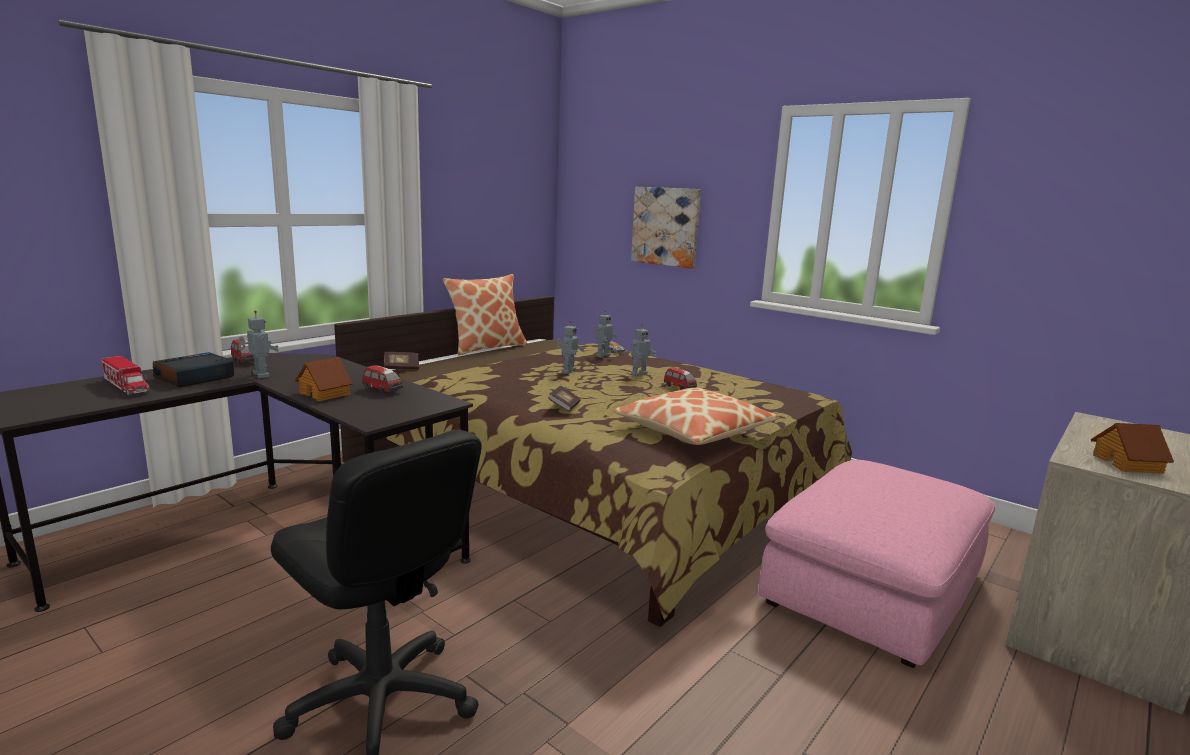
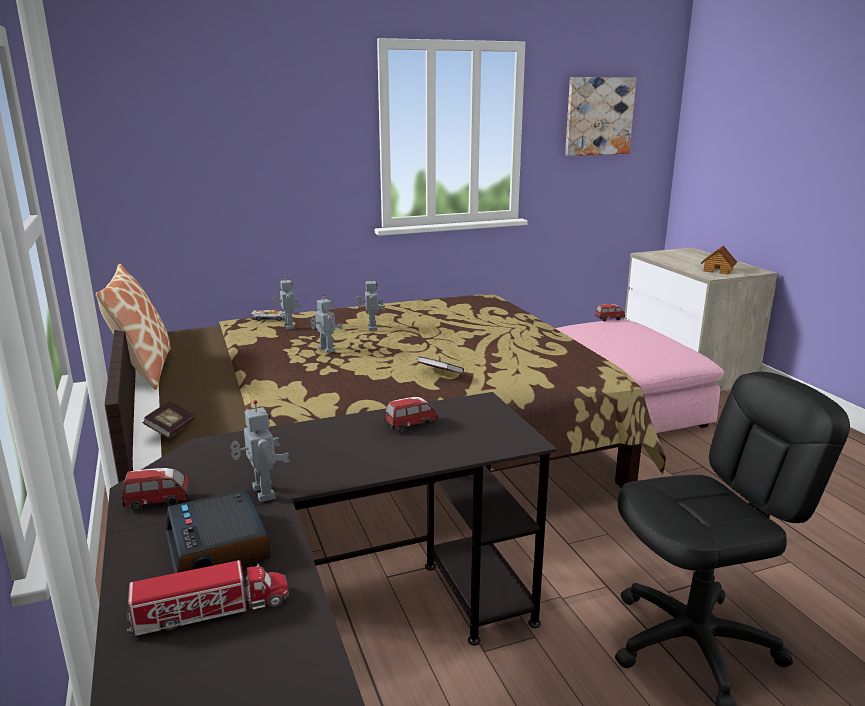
camera: 60 degrees left, 5 degrees up
(259, 375) = (261, 493): toy robot -> toy robot turned 75 degrees clockwise
(325, 393) = (398, 456): toy house -> none
(666, 226) = (259, 169): picture -> picture (598, 116)
(680, 387) = (428, 324): toy car -> toy car (609, 319)
(694, 431) = (540, 346): pillow -> none

